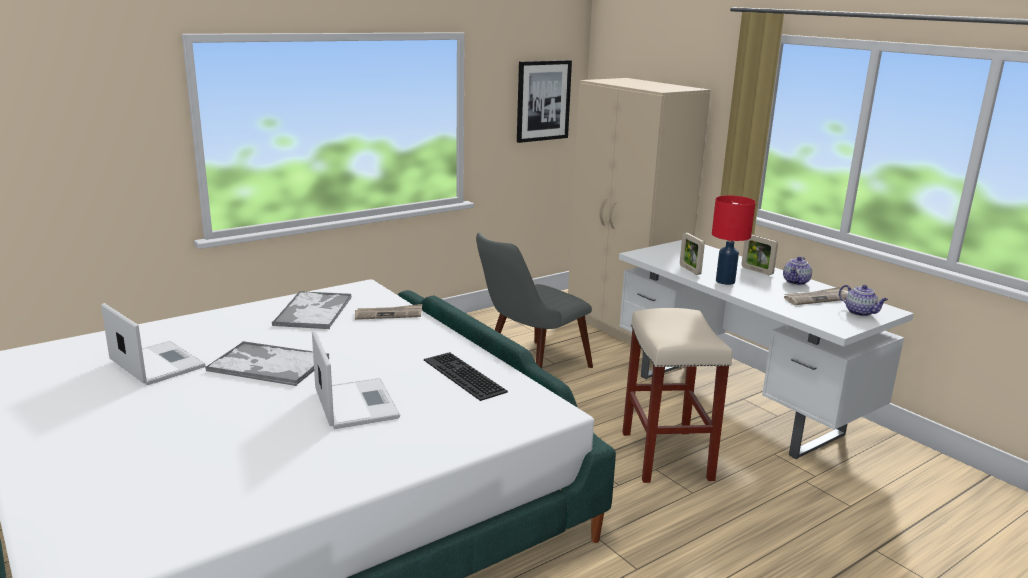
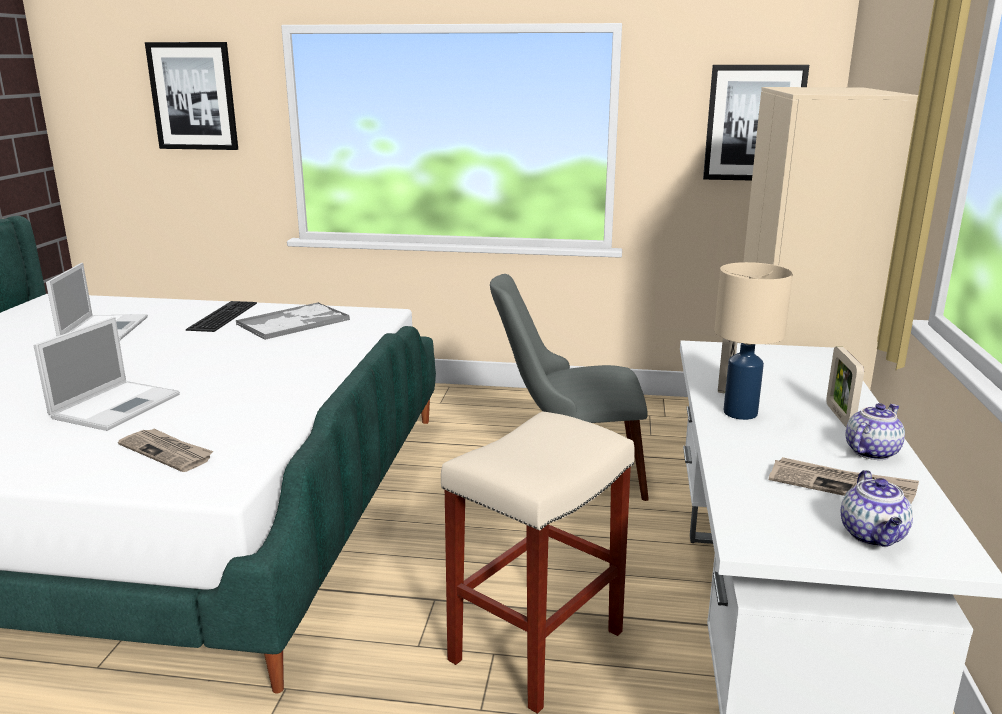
camera: 45 degrees right, 0 degrees up
(79, 109) = (193, 96): none -> picture
(267, 365) = (154, 353): tray -> none
(389, 314) = (339, 342): newspaper -> newspaper (167, 452)
(461, 375) = (245, 416): keyboard -> keyboard (221, 315)
(725, 281) = (740, 413): red table lamp -> beige table lamp
(796, 282) = (870, 451): teapot -> teapot turned 150 degrees clockwise

